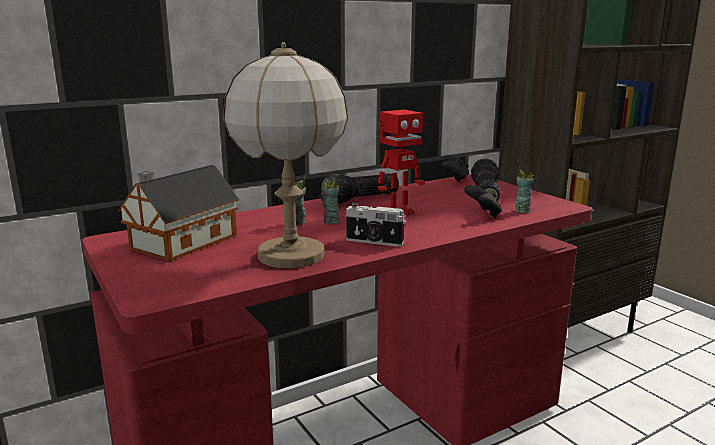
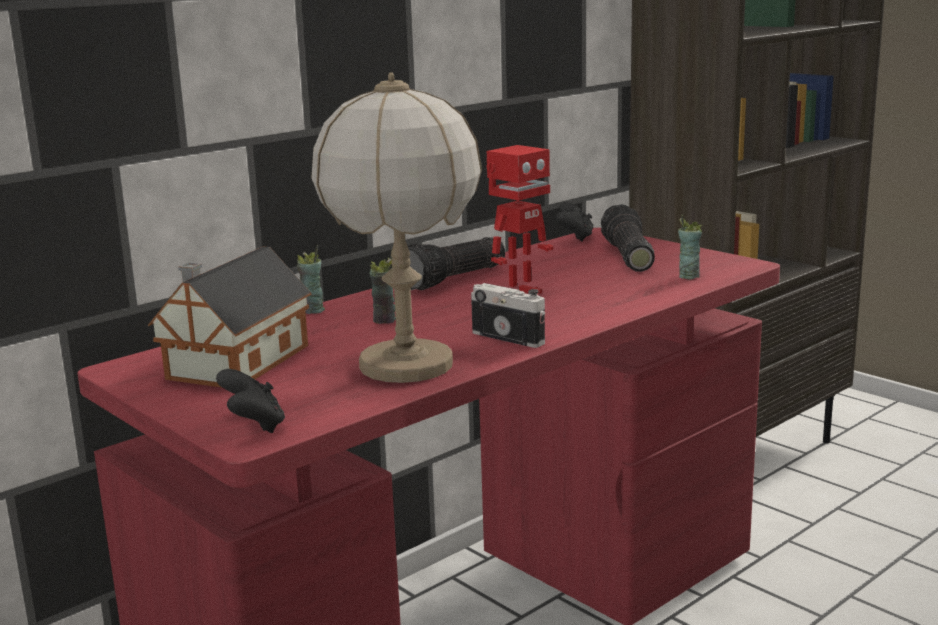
camera: 10 degrees left, 0 degrees up
(331, 221) = (432, 314): cup -> cup (312, 310)
(374, 242) = (509, 337): camera -> camera turned 150 degrees counterclockwise
(483, 214) = (638, 286): black game controller -> black game controller (254, 426)

